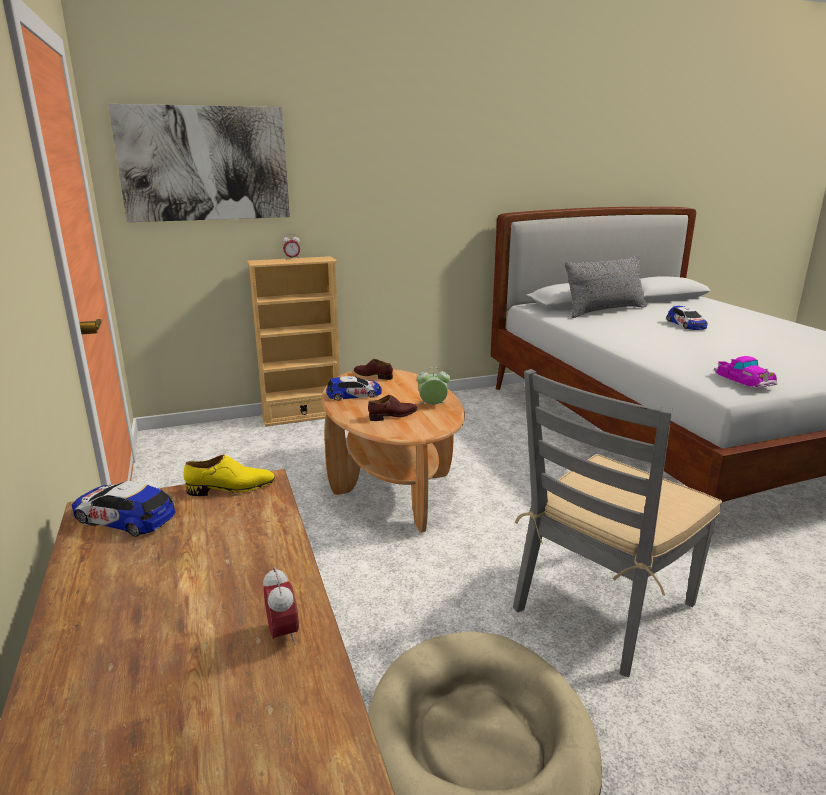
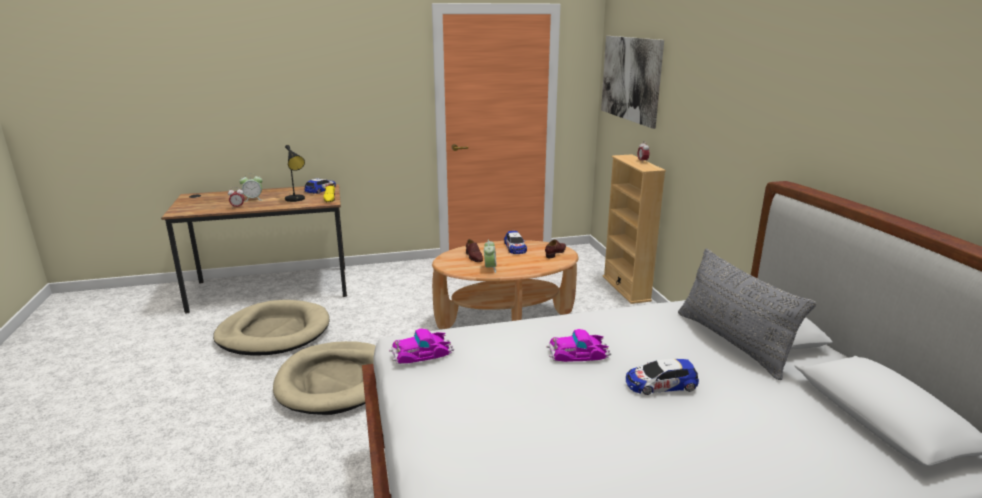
camera: 95 degrees right, 0 degrees up
(186, 626) = (253, 199): none -> alarm clock
(219, 536) = (296, 199): none -> black table lamp
(603, 607) = (335, 381): grey chair -> beige dog bed
(672, 338) = (578, 353): none -> toy car

